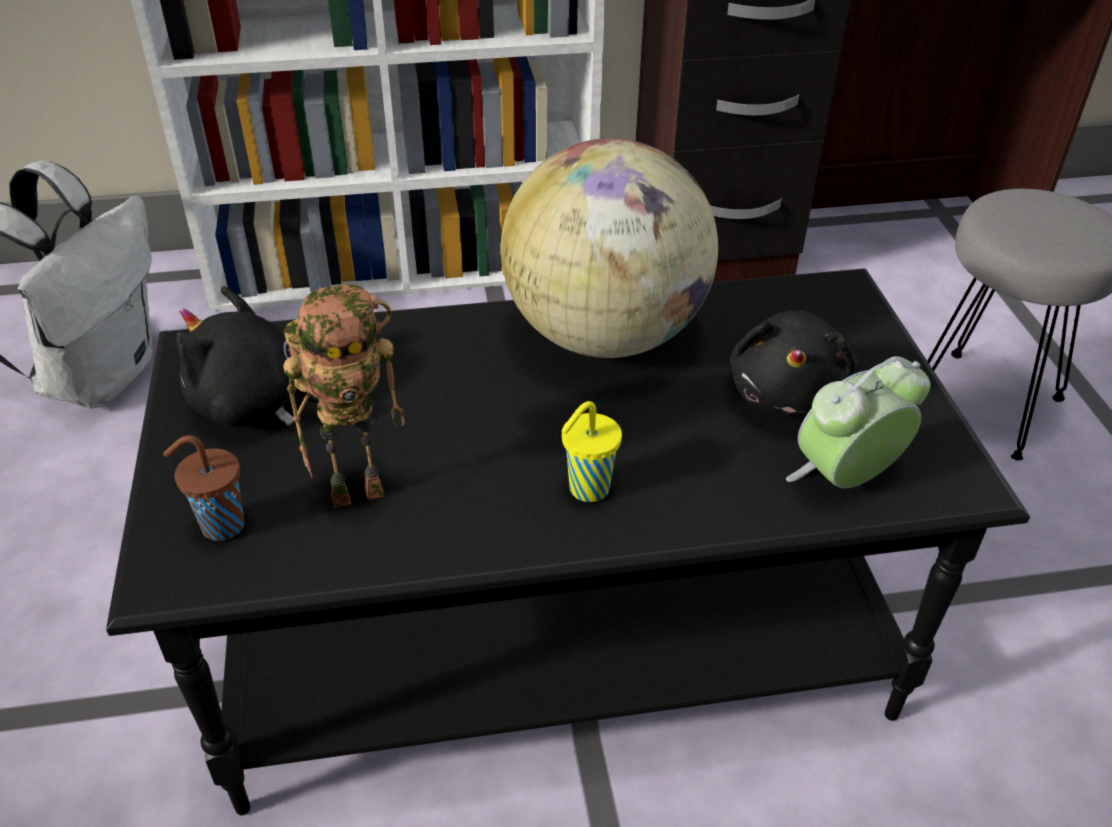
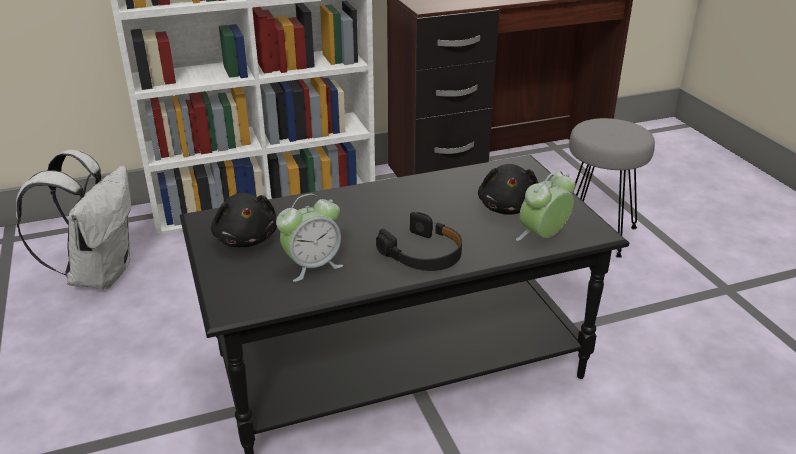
camera: 10 degrees left, 10 degrees down
(220, 526) = (247, 287): brown cup -> none
(258, 405) = (246, 238): black plush toy -> black plush toy turned 120 degrees counterclockwise
(360, 490) = (312, 266): toy robot -> alarm clock
(587, 490) = (423, 254): yellow cup -> black headphones
(605, 335) = (412, 193): globe -> none

